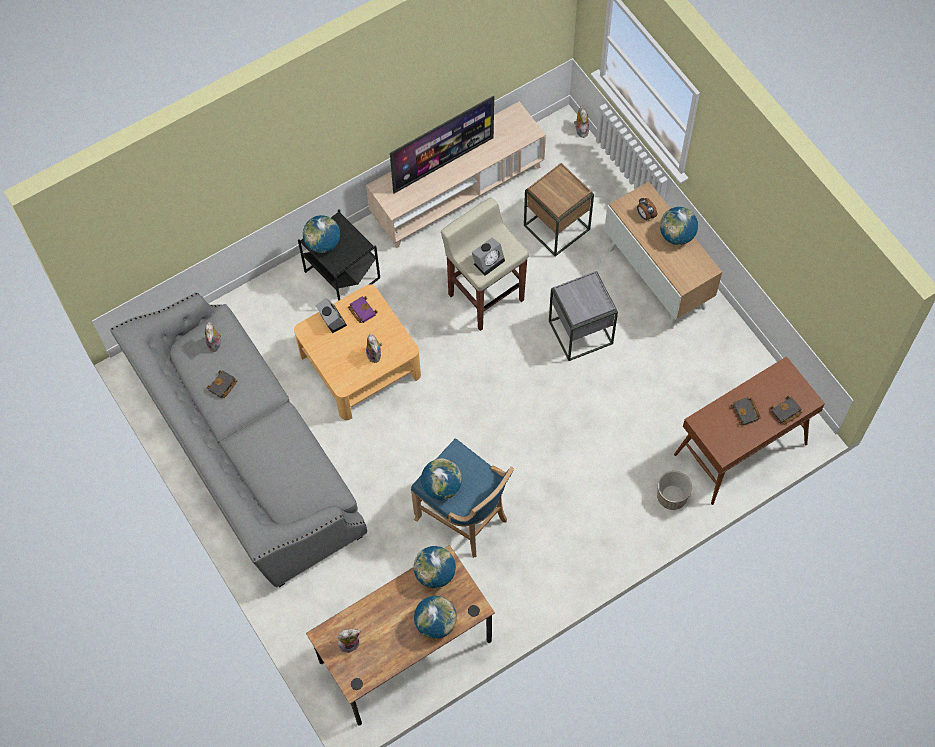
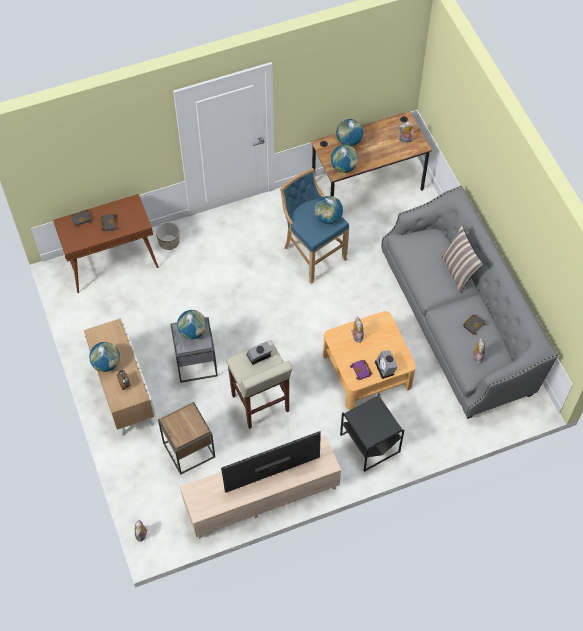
camera: 170 degrees left, 5 degrees down
(249, 460) = (458, 271): none -> pillow
(323, 243) = (384, 422): globe -> globe (192, 331)

